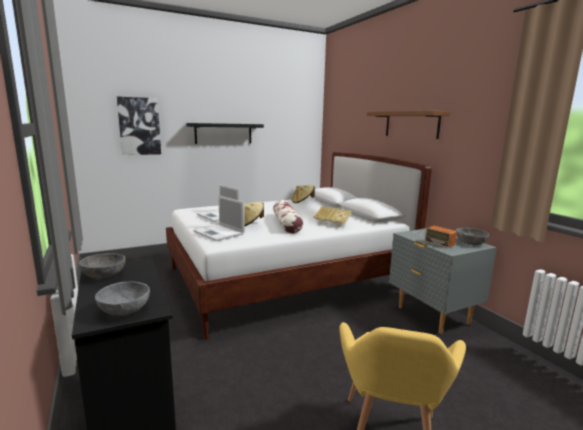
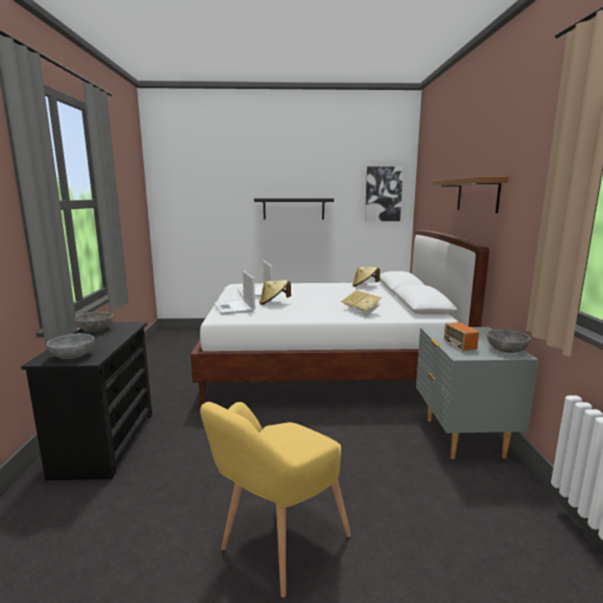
camera: 25 degrees right, 0 degrees up
(139, 126) = (211, 202): picture -> picture (383, 194)
(287, 224) = (311, 306): pillow -> none

